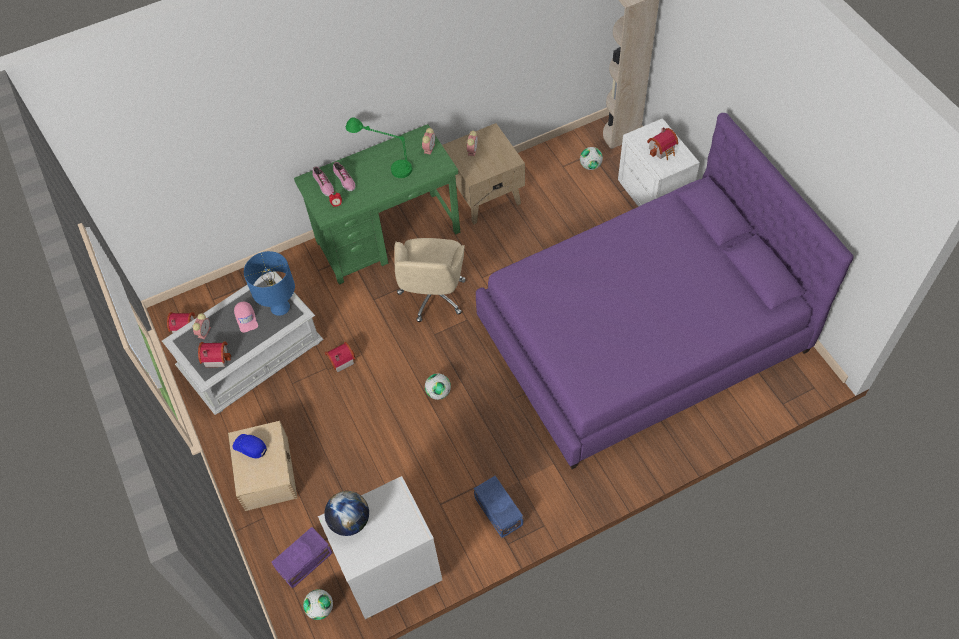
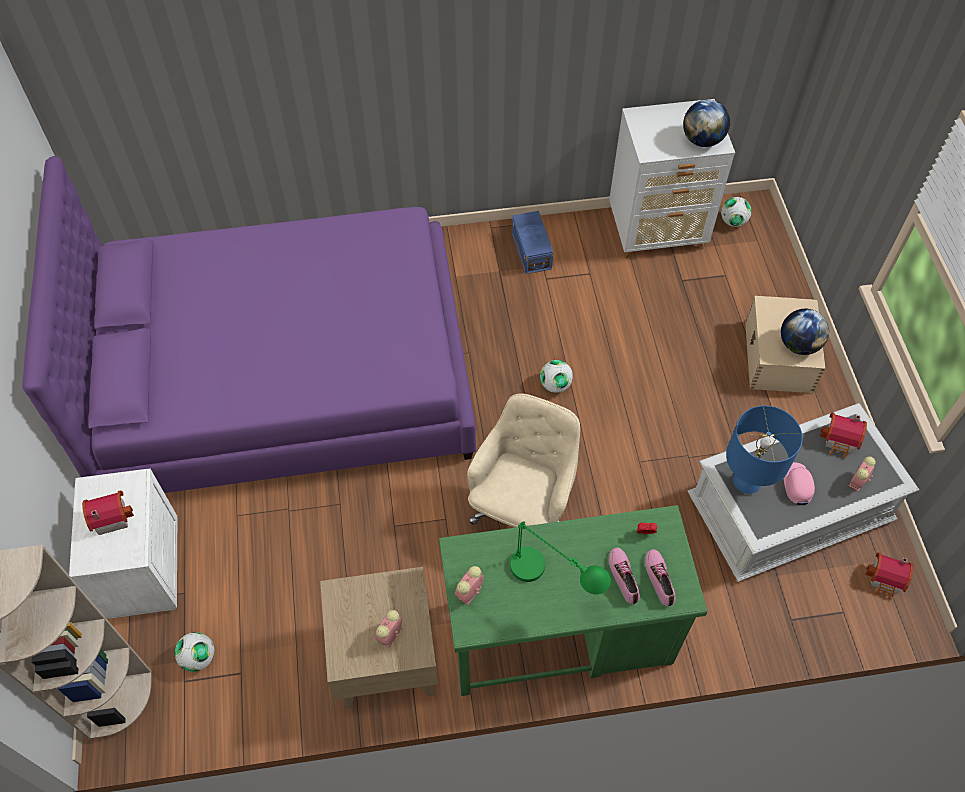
camera: 165 degrees left, 0 degrees up
(250, 447) = (798, 345): blue cap -> globe
(305, 561) = (743, 262): purple storage box -> none
(340, 360) = (669, 461): toy house -> none

